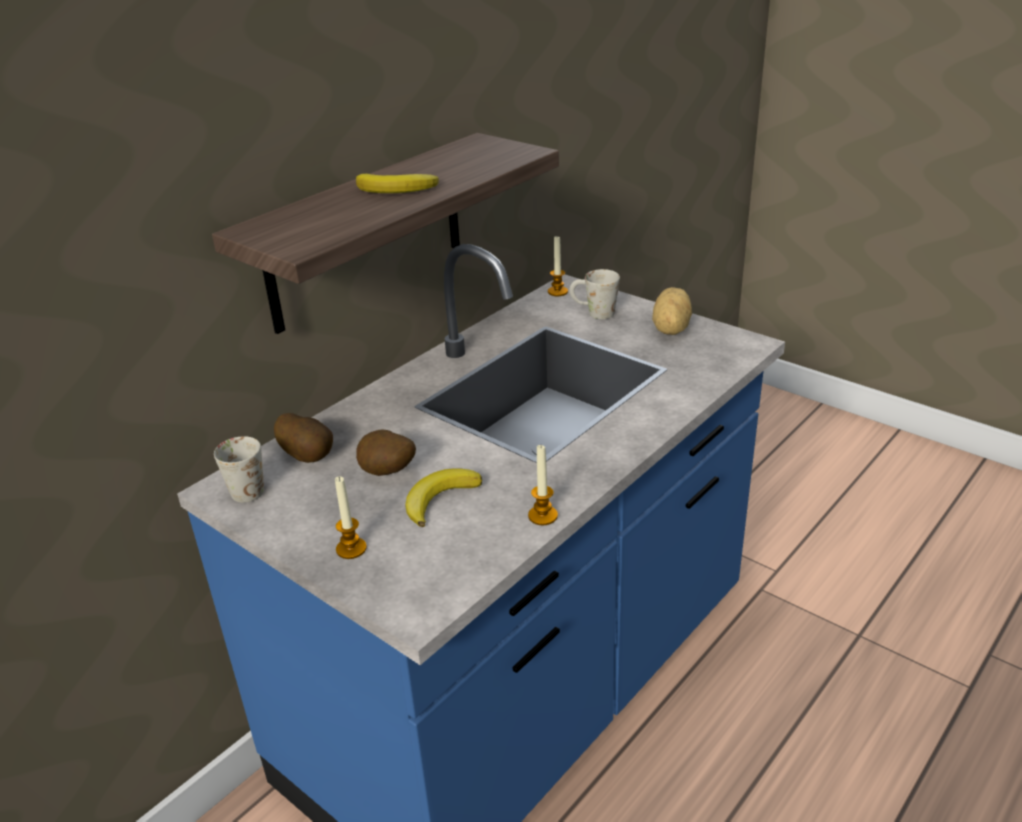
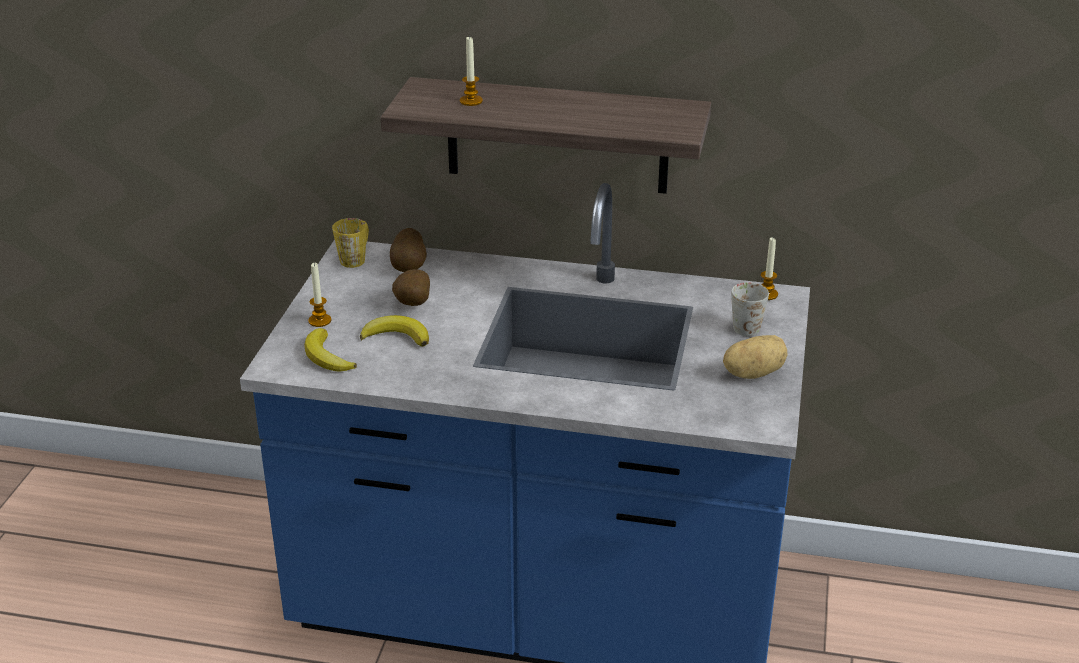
camera: 60 degrees right, 0 degrees up
(242, 488) = (356, 257): white mug -> yellow mug
(399, 189) = (541, 109): banana -> banana (326, 357)
(543, 516) = (407, 385): candle -> candle (471, 101)

